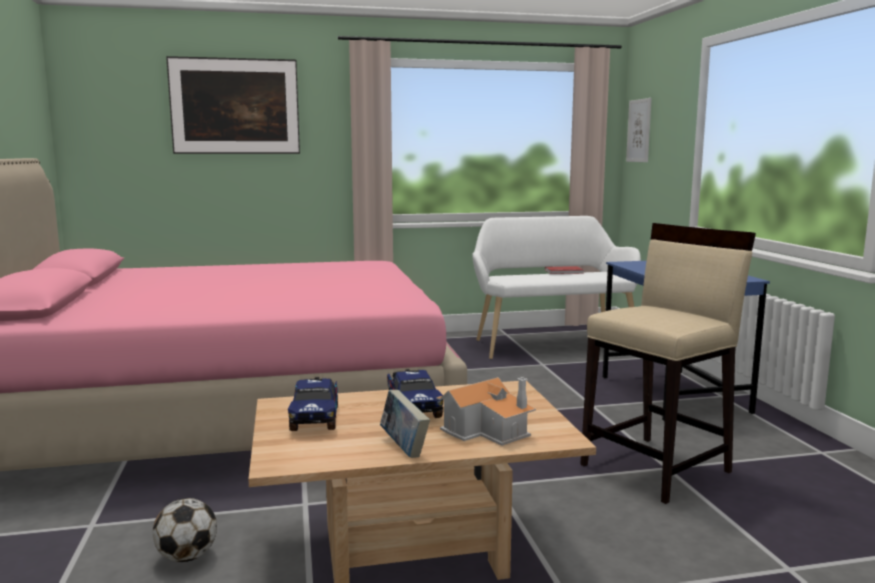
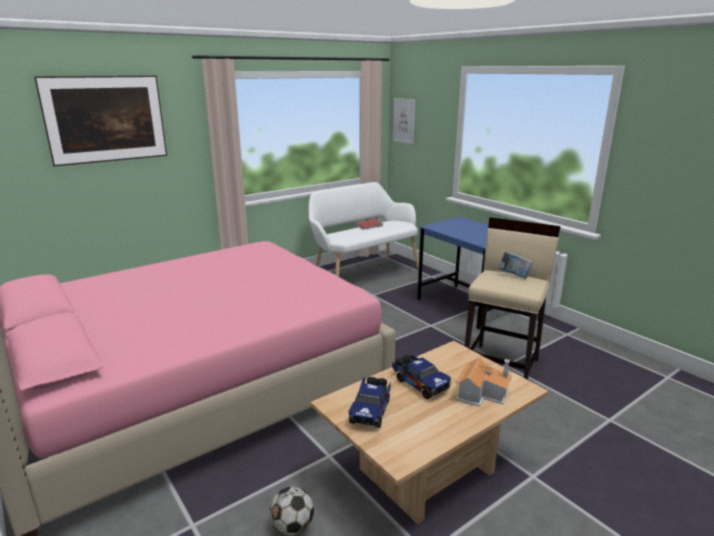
camera: 25 degrees left, 10 degrees up
(315, 417) = (371, 410): toy truck -> toy truck turned 45 degrees clockwise
(404, 447) = (454, 422): book -> book (514, 275)

